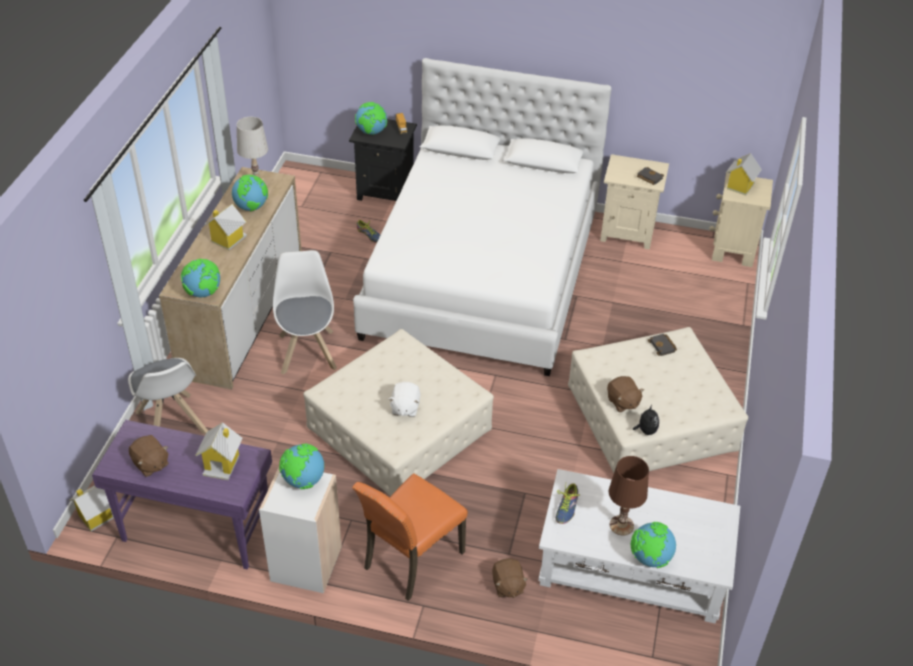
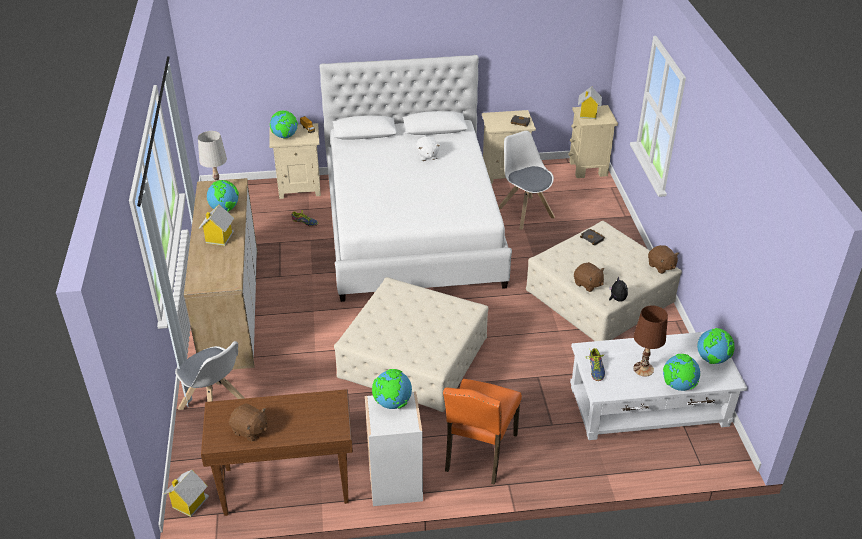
camera: 20 degrees left, 5 degrees down
(196, 530) = (285, 486): purple console table -> brown console table
(204, 293) = (223, 283): globe -> globe (712, 359)
(222, 464) = (313, 412): toy house -> none
(307, 350) = (302, 320): chair -> chair (525, 211)
(385, 193) = (300, 188): black nightstand -> beige nightstand
(405, 408) = (425, 333): white plush toy -> white plush toy (427, 156)
(507, 586) = (565, 448): brown plush toy -> brown plush toy (661, 266)

